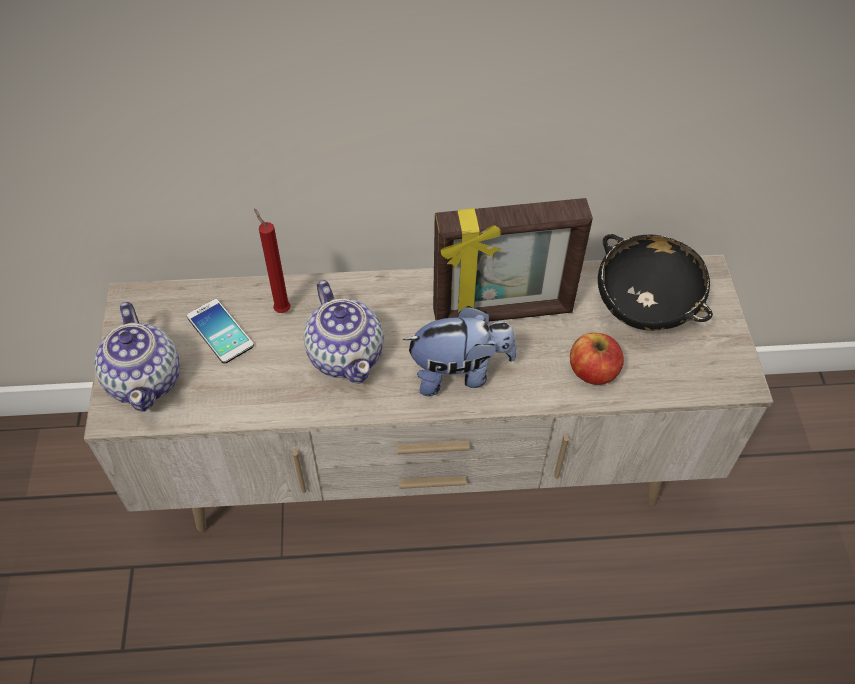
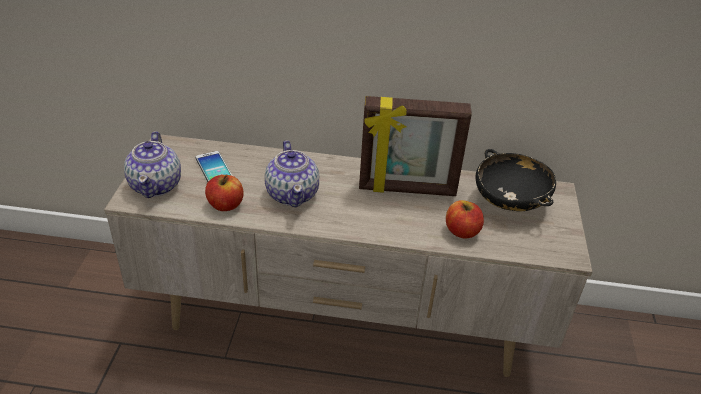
camera: 10 degrees right, 15 degrees down
(257, 394) = (225, 205): none -> apple
(281, 309) = (258, 163): red candle -> none
(459, 373) = (367, 216): plush toy -> none

